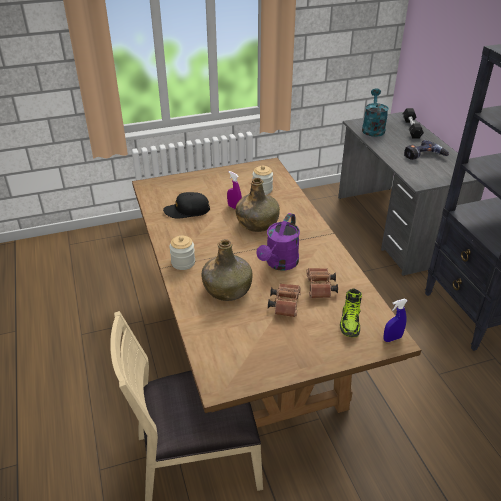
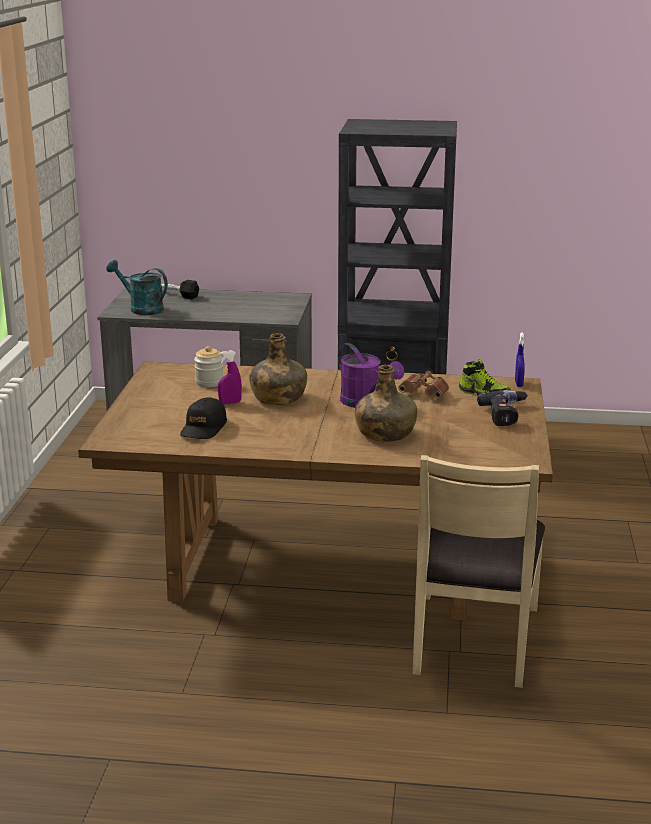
camera: 65 degrees left, 15 degrees down
(183, 263) = (313, 447): jar -> none
(285, 304) = (434, 413): brown binoculars -> none
(424, 157) = (238, 304): power drill -> power drill (507, 415)

